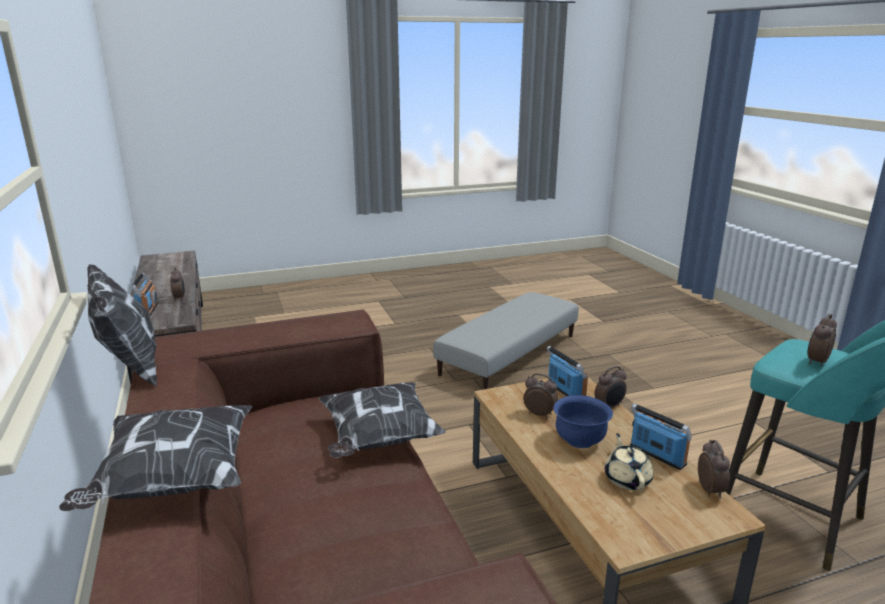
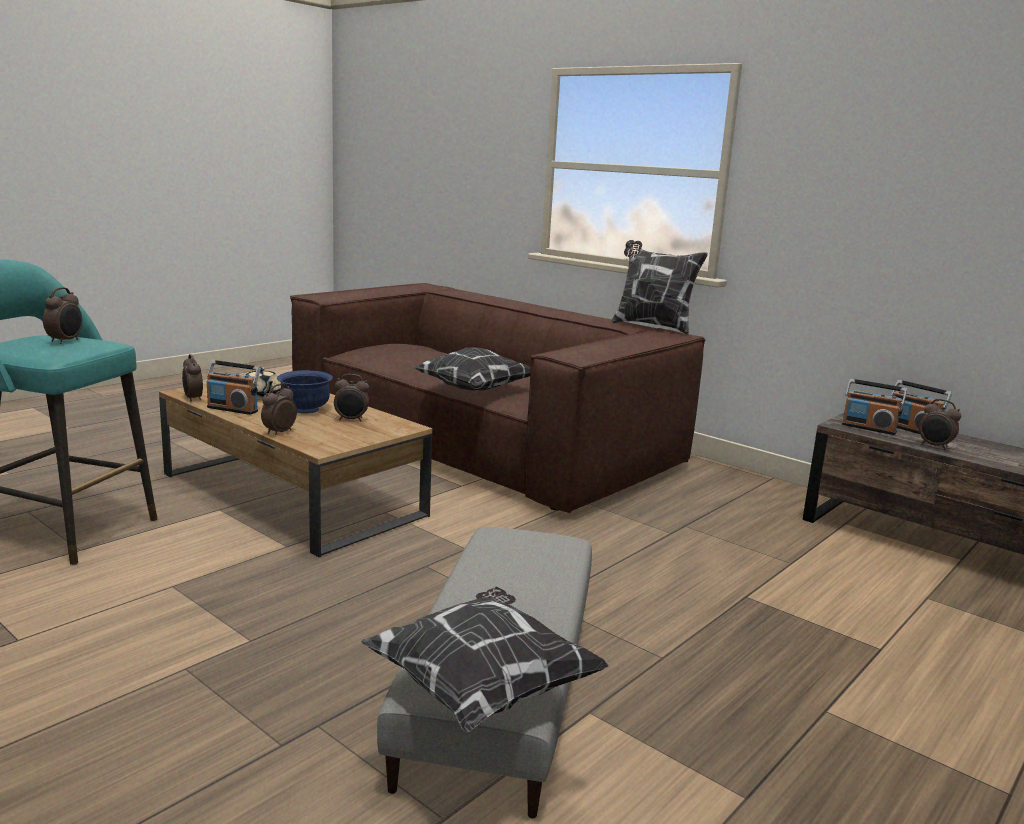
camera: 150 degrees right, 5 degrees down
(173, 482) = (510, 305): pillow -> pillow (482, 688)
(565, 392) = (331, 438): radio -> radio (869, 428)

